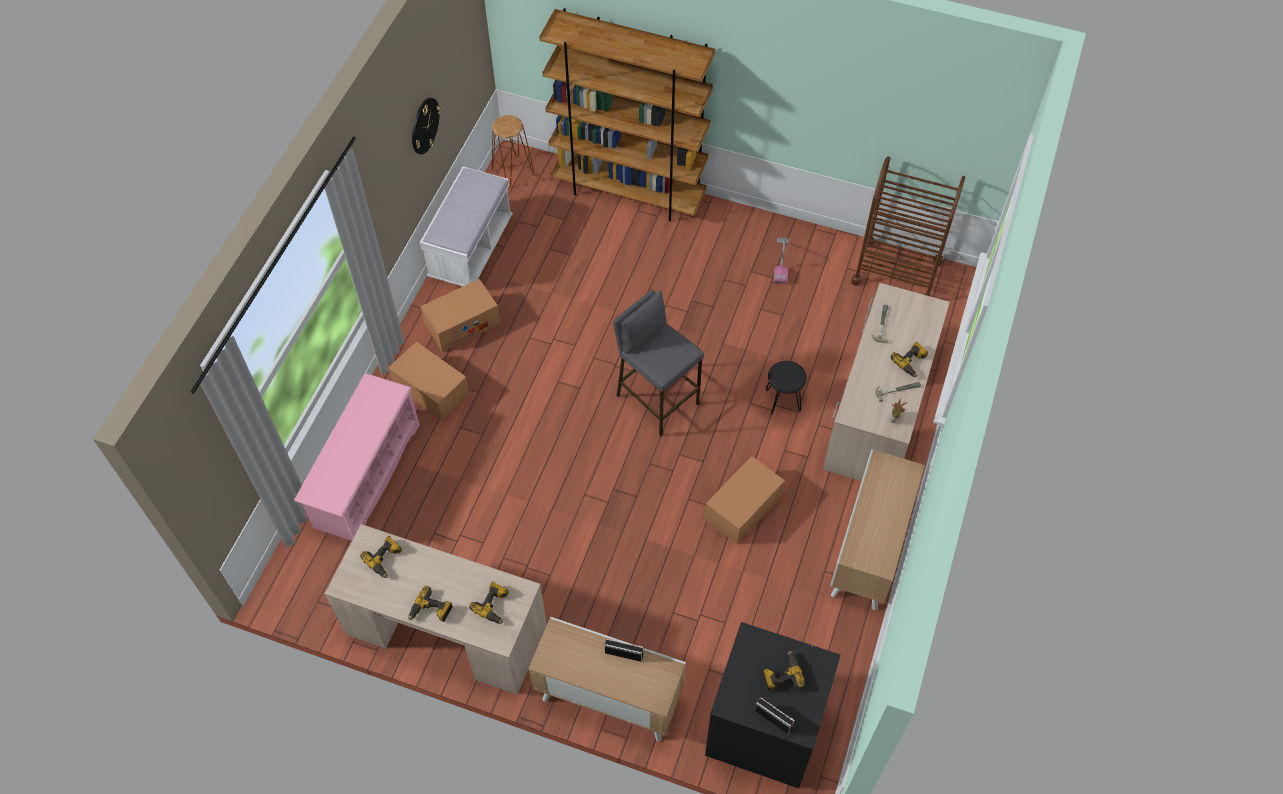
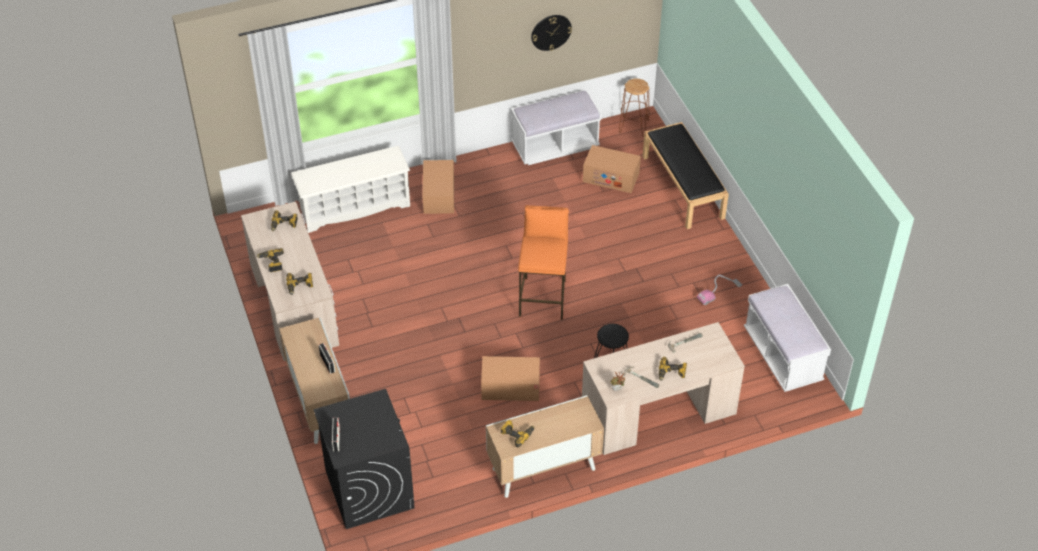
camera: 50 degrees right, 10 degrees down
(367, 476) = (354, 207): pink shoe rack -> white shoe rack
(462, 324) = (498, 178): cardboard box -> cardboard box (611, 177)
(629, 193) = (683, 187): brown bookcase -> black bench
(657, 399) = (543, 298): grey stool -> orange stool
(781, 675) = (368, 427): power drill -> power drill (517, 434)
(896, 272) = (782, 356): brown cart -> white bench

